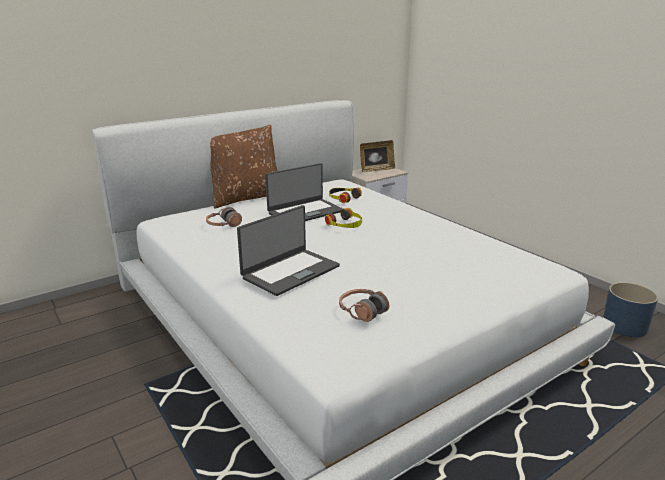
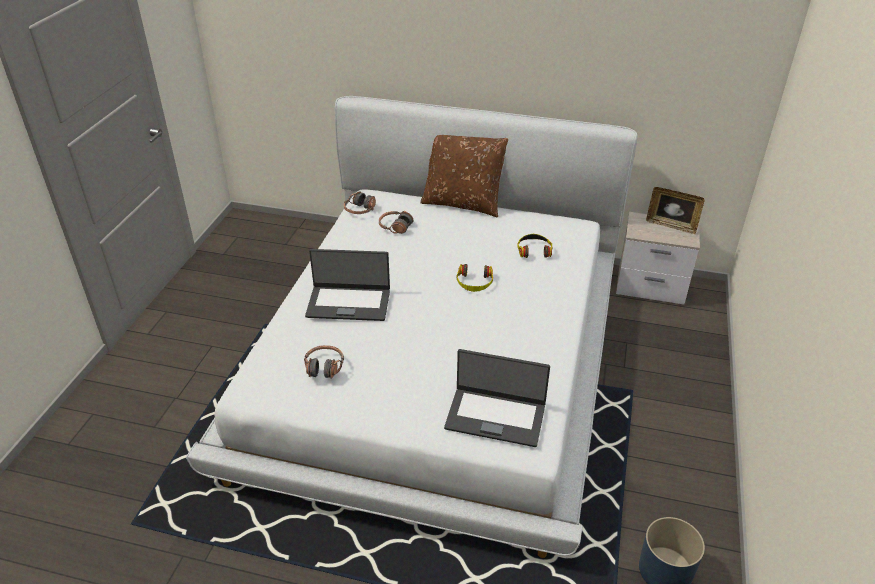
camera: 50 degrees right, 15 degrees up
(172, 228) = (360, 210): none -> headphones
(305, 212) = (474, 248): laptop -> laptop (495, 416)

